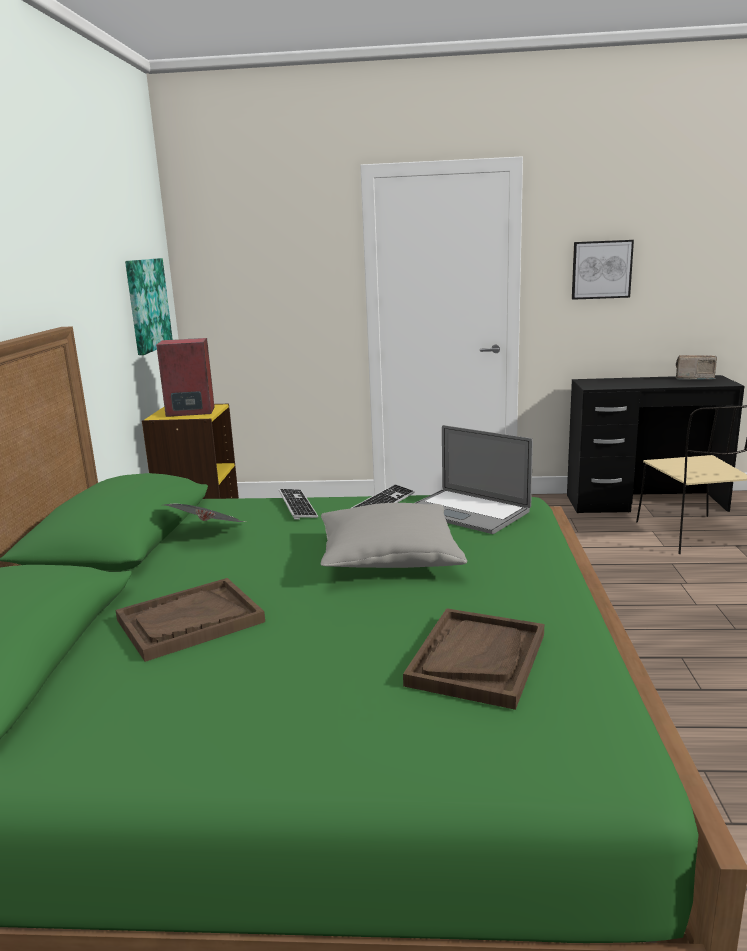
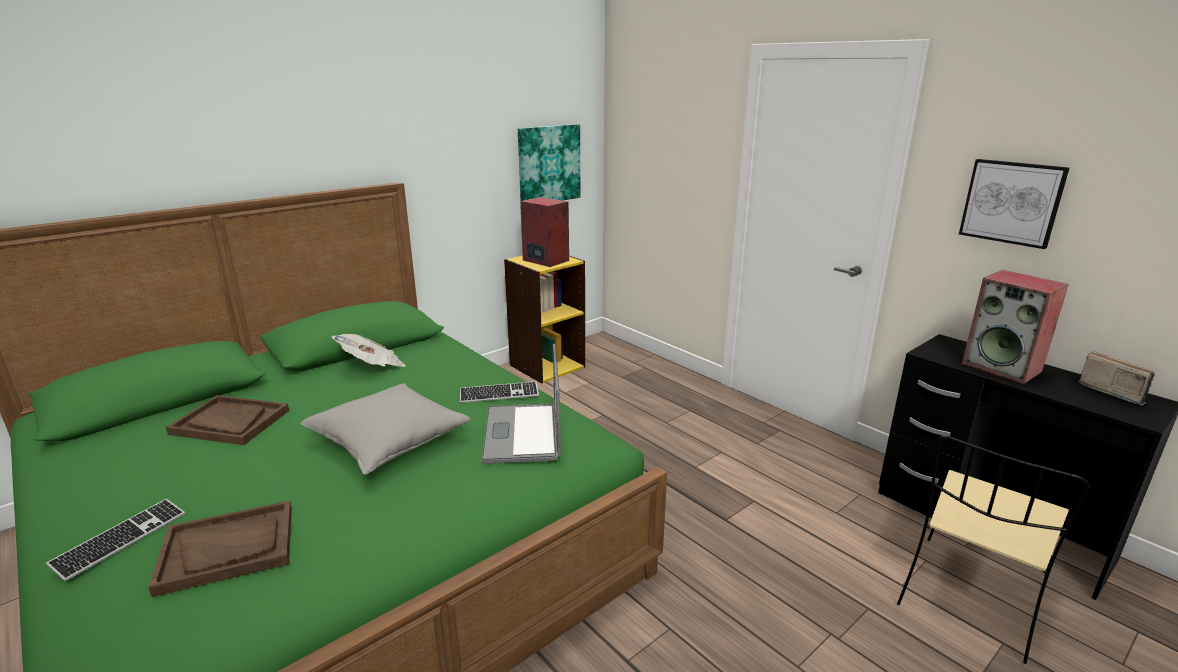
camera: 45 degrees right, 5 degrees up
(297, 505) = (456, 368): keyboard -> keyboard (121, 540)
(635, 383) = (1002, 367): none -> speaker

